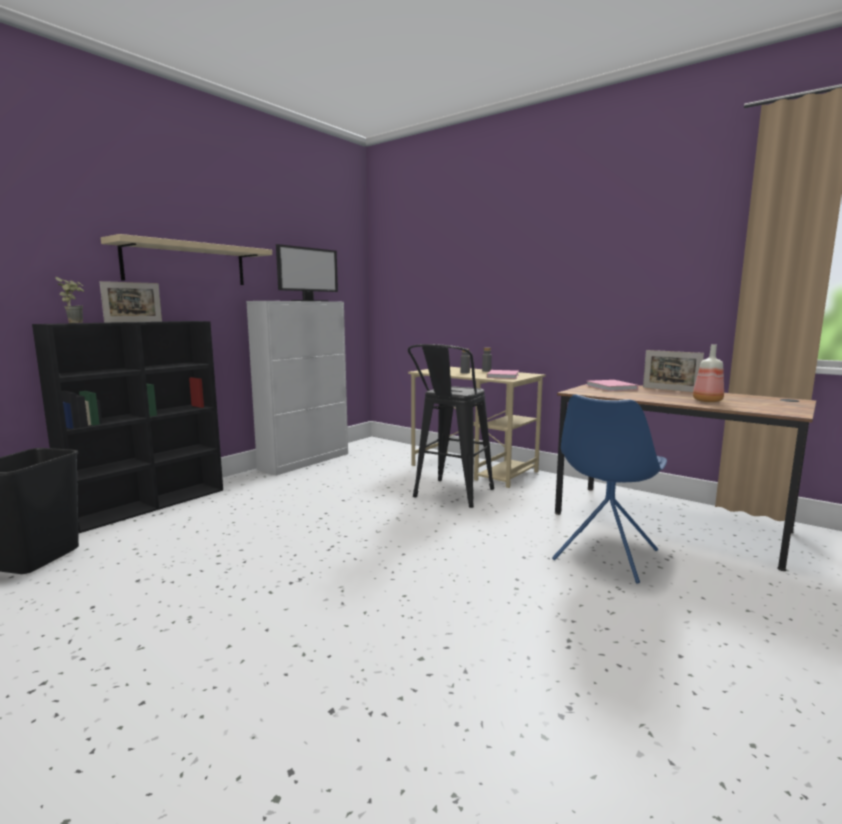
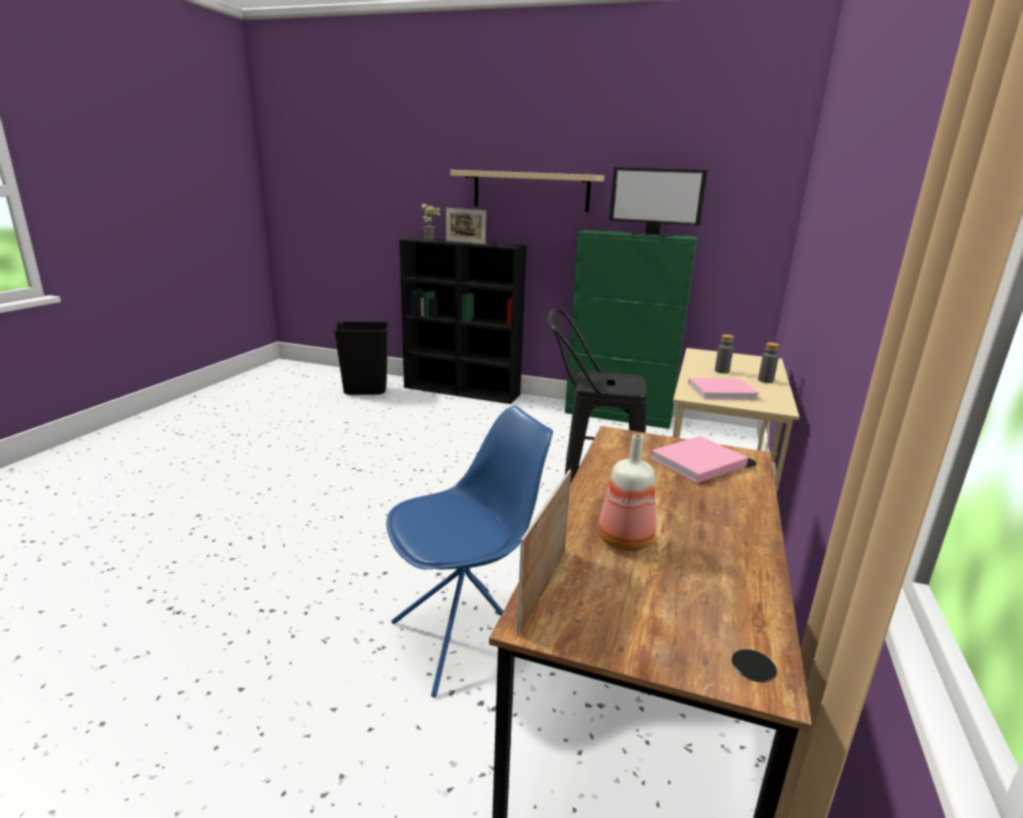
camera: 70 degrees right, 10 degrees up
(305, 461) = (619, 415): white cabinet -> green cabinet
(604, 556) = (466, 638): blue chair -> blue chair turned 135 degrees clockwise
(670, 390) = (742, 515): picture frame -> picture frame (543, 589)

